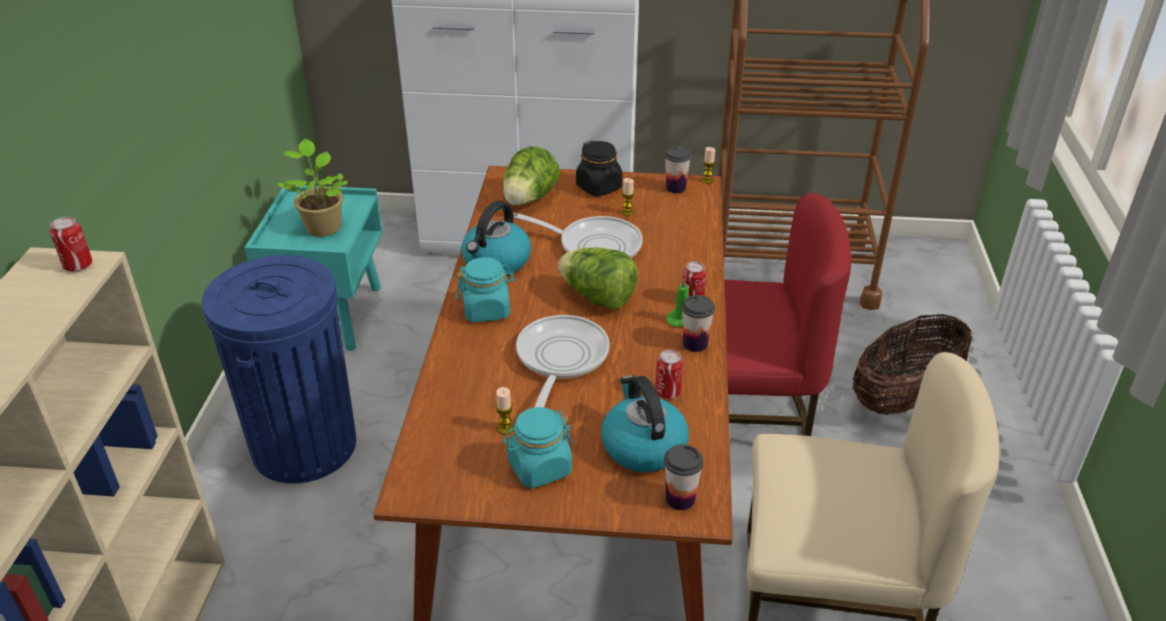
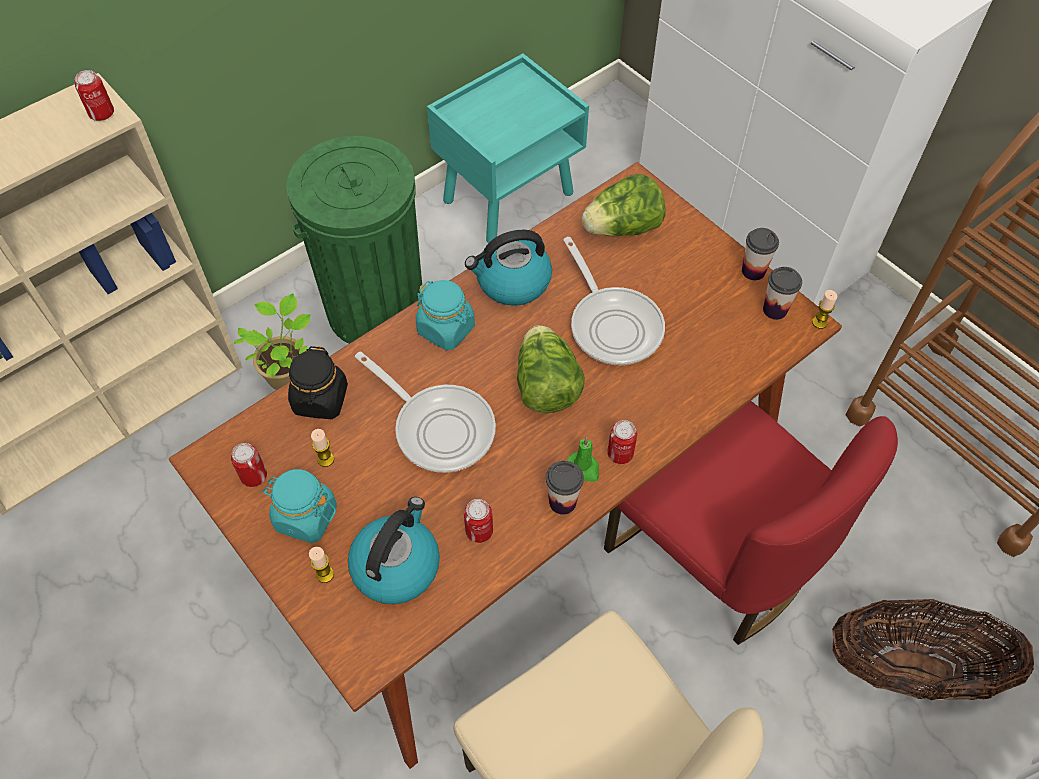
camera: 45 degrees right, 20 degrees up
(304, 445) = (375, 309): blue trash can -> green trash can
(322, 226) = (508, 120): potted plant -> potted plant (287, 374)
(464, 474) = (254, 476): none -> can
(560, 360) = (439, 427): frying pan -> frying pan turned 75 degrees clockwise
(599, 187) = (702, 257): black jar -> black jar (320, 399)
(627, 212) = (690, 307): candle -> candle (325, 574)
(680, 499) = (362, 639): cup -> cup (753, 271)

